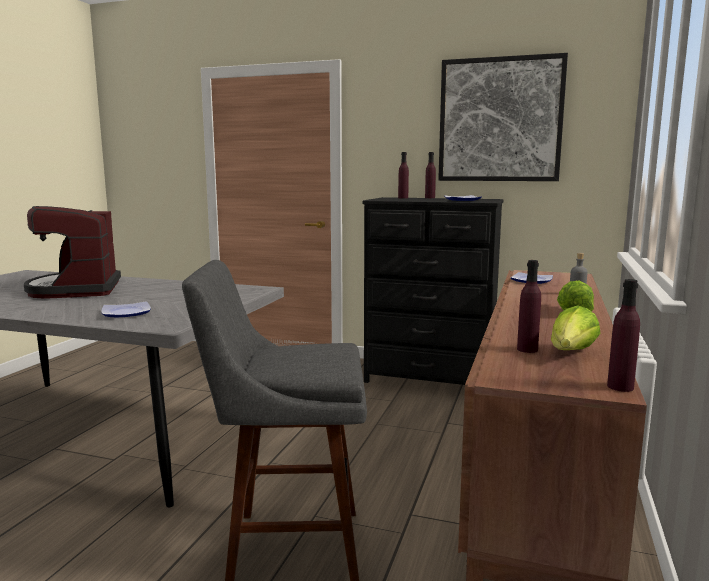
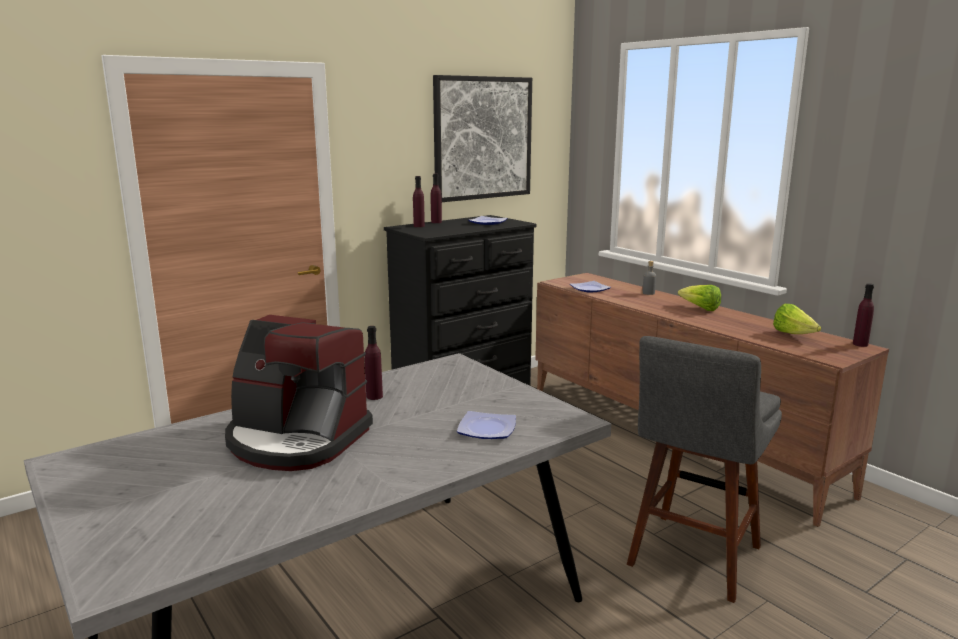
camera: 55 degrees left, 5 degrees up
(527, 349) = (778, 340): purple bottle -> purple bottle (374, 396)

